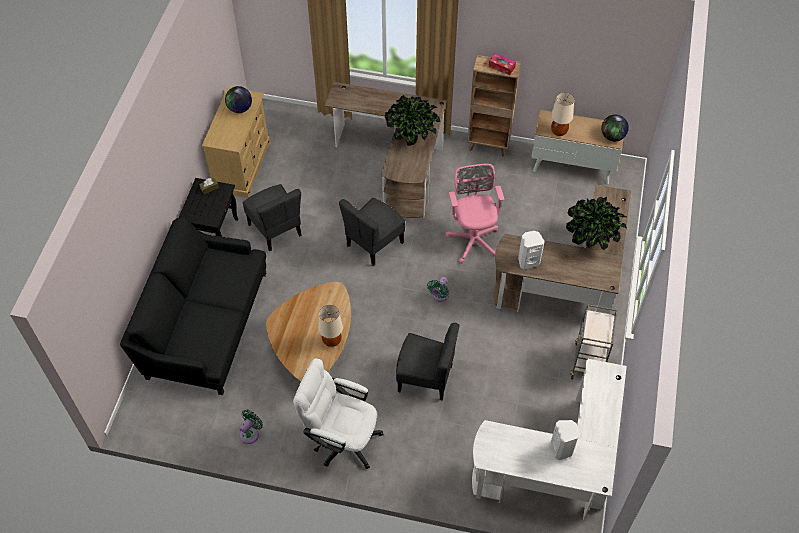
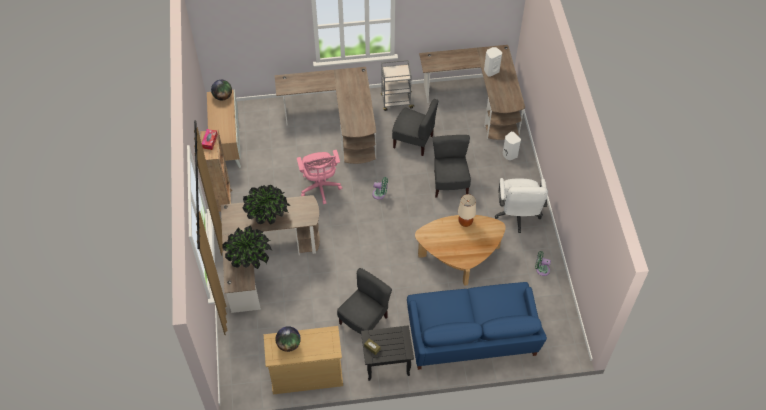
camera: 110 degrees left, 0 degrees up
(203, 323) = (472, 336): black sofa -> blue sofa
(374, 244) = (350, 248): grey chair -> grey chair (413, 141)
(473, 238) = (320, 188): pink office chair -> pink office chair turned 75 degrees counterclockwise
(528, 261) = (360, 117): white speaker -> white speaker (509, 154)
(555, 468) = (478, 102): white desk -> brown desk
(559, 131) = (228, 128): beige table lamp -> none
(592, 238) = (326, 87): potted plant -> potted plant (250, 259)

